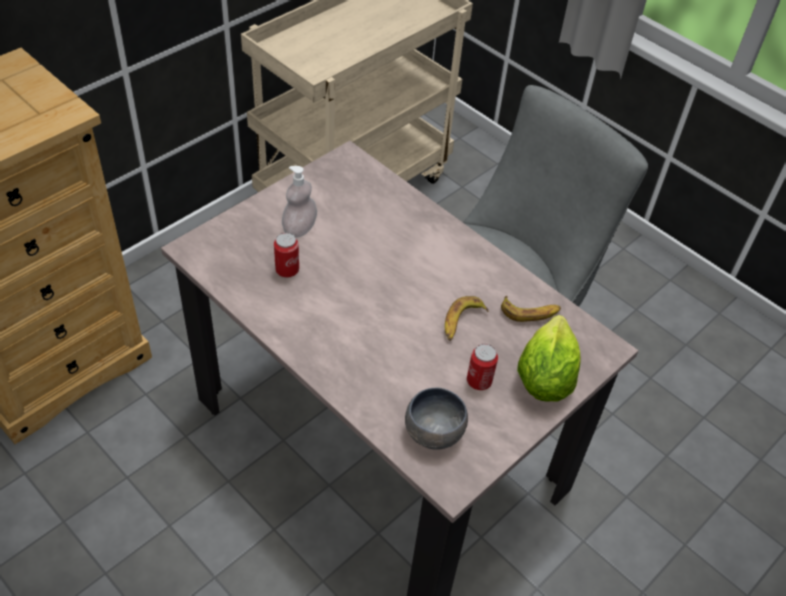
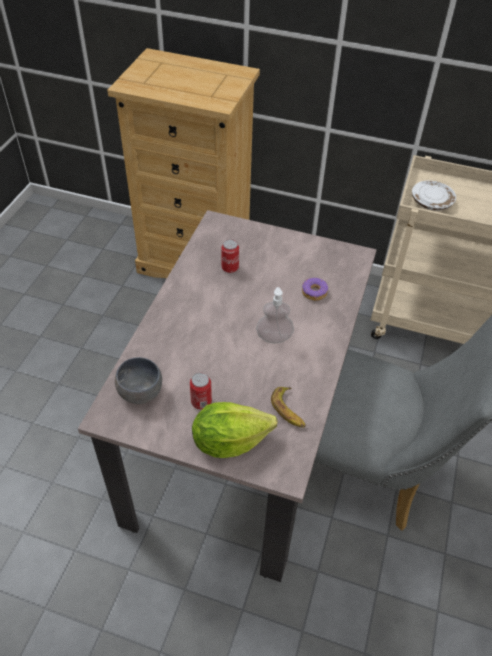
camera: 65 degrees right, 0 degrees up
(299, 228) = (271, 259): soap dispenser -> soap dispenser (274, 337)
(313, 65) = (431, 202): none -> white plate
(380, 217) = (314, 292): none -> donut
(461, 322) = (249, 372): banana -> none

